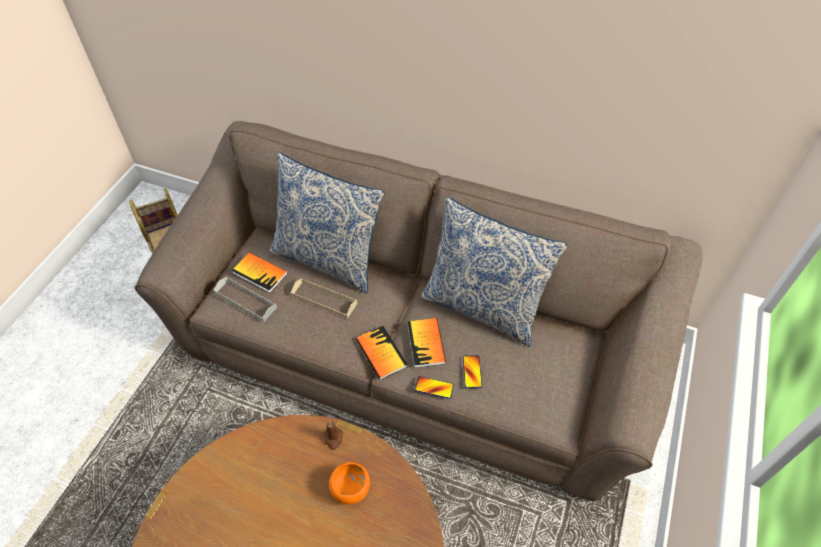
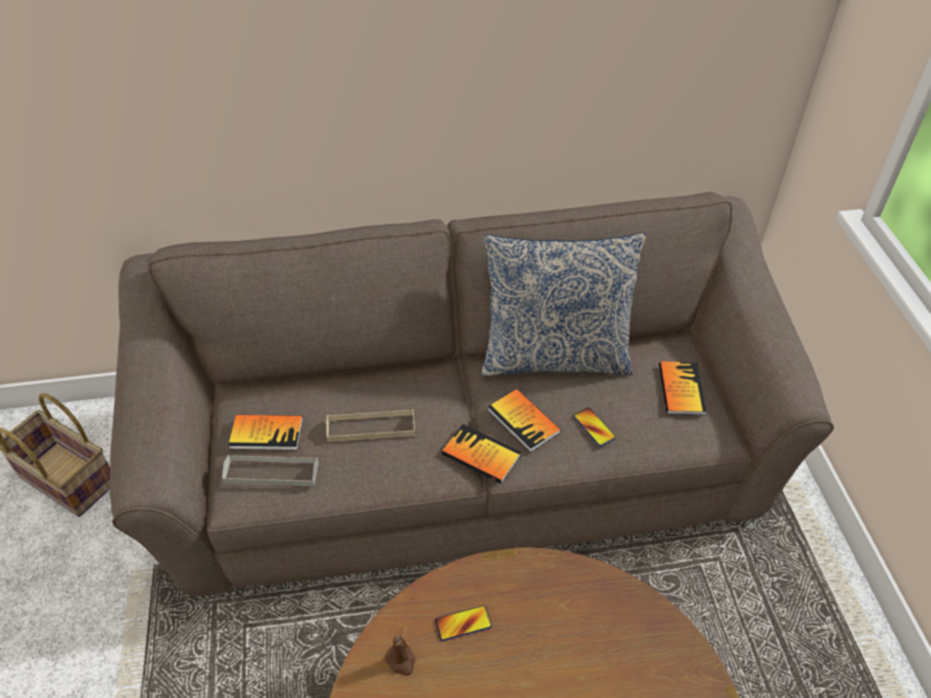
camera: 30 degrees left, 5 degrees down
(328, 259) = (341, 381): pillow -> none
(333, 438) = (490, 576): brown candle -> brown candle (401, 661)
(351, 489) = (552, 620): orange bowl -> none
(434, 388) = (566, 463): phone -> phone (463, 623)
(558, 375) = (681, 389): none -> book

